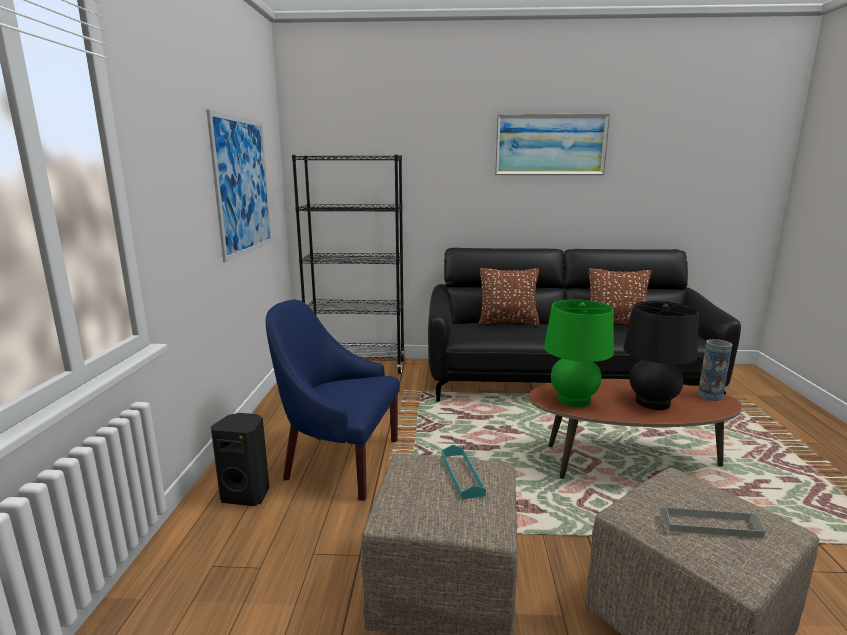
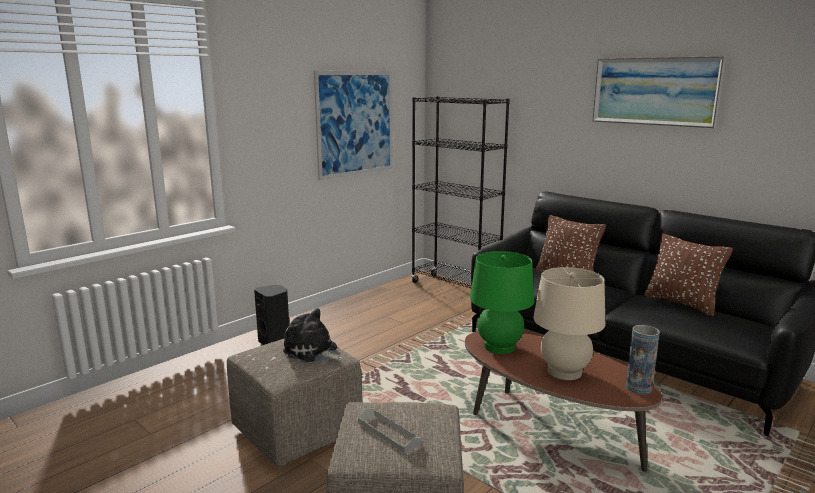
camera: 40 degrees right, 0 degrees up
(339, 461) = (346, 345): blue armchair -> none
(462, 475) = (312, 352): turquoise tray -> plush toy
(652, 402) = (564, 372): black table lamp -> beige table lamp

